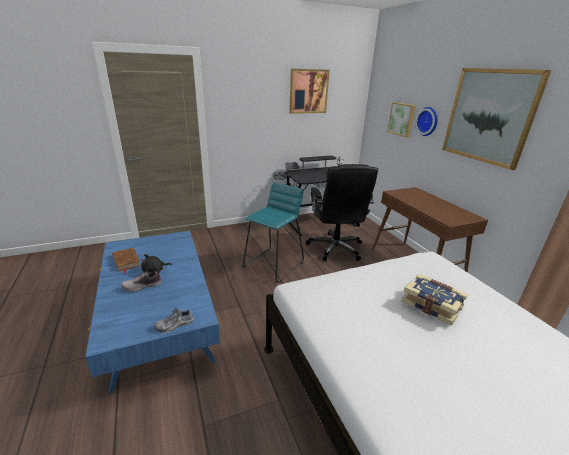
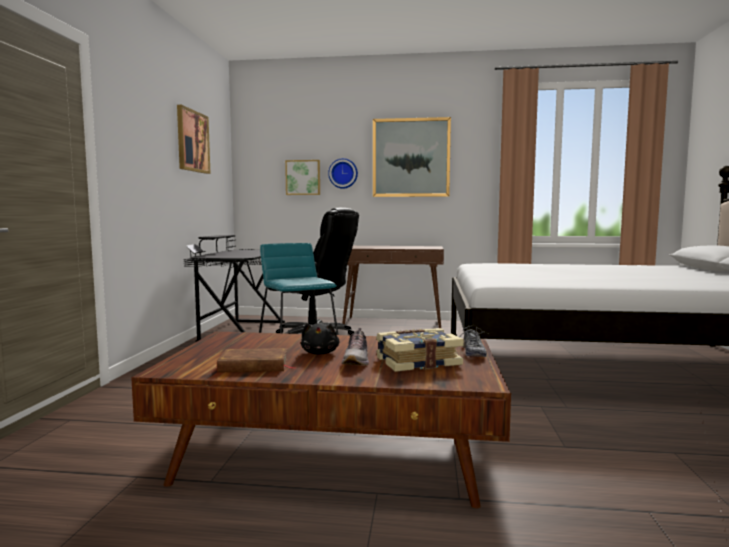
camera: 60 degrees left, 20 degrees down
(159, 319) = (332, 453): blue coffee table -> brown coffee table
(432, 304) = (544, 268): book -> book (417, 362)

